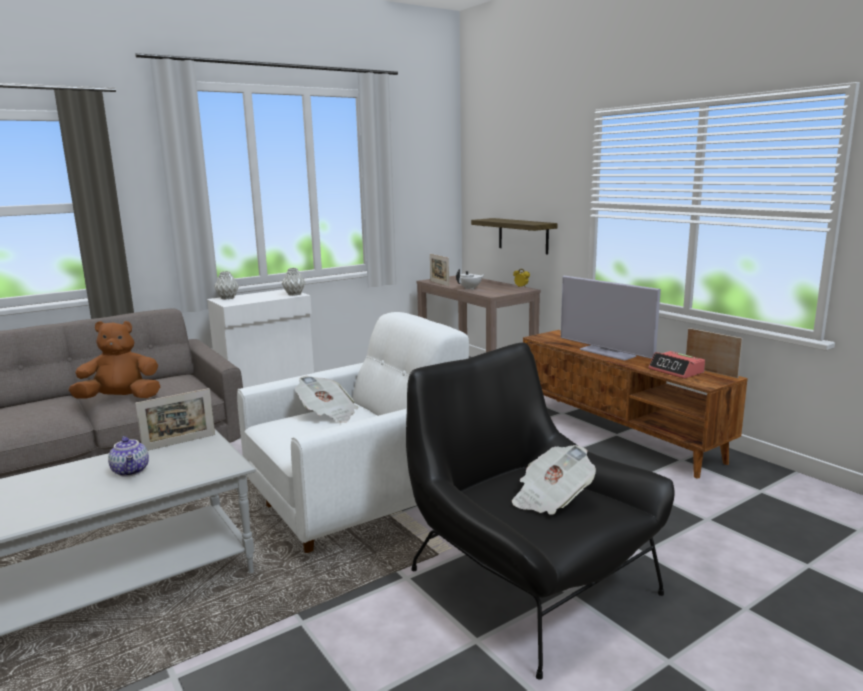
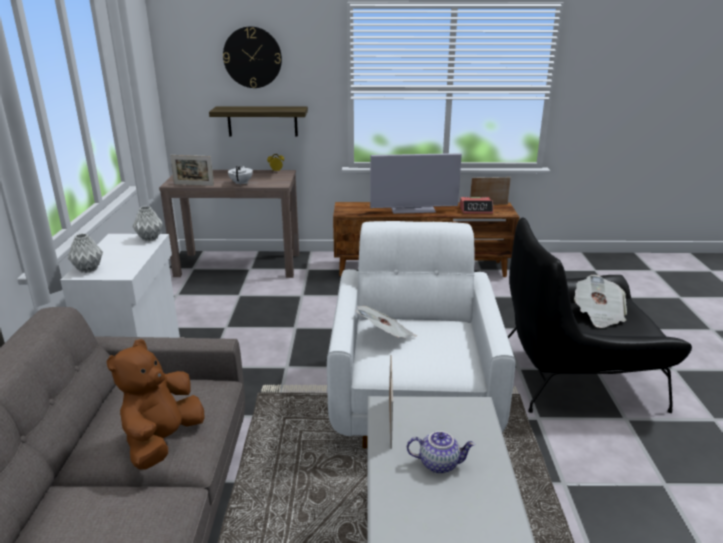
camera: 55 degrees left, 10 degrees up
(520, 171) = (252, 57): none -> wall clock

